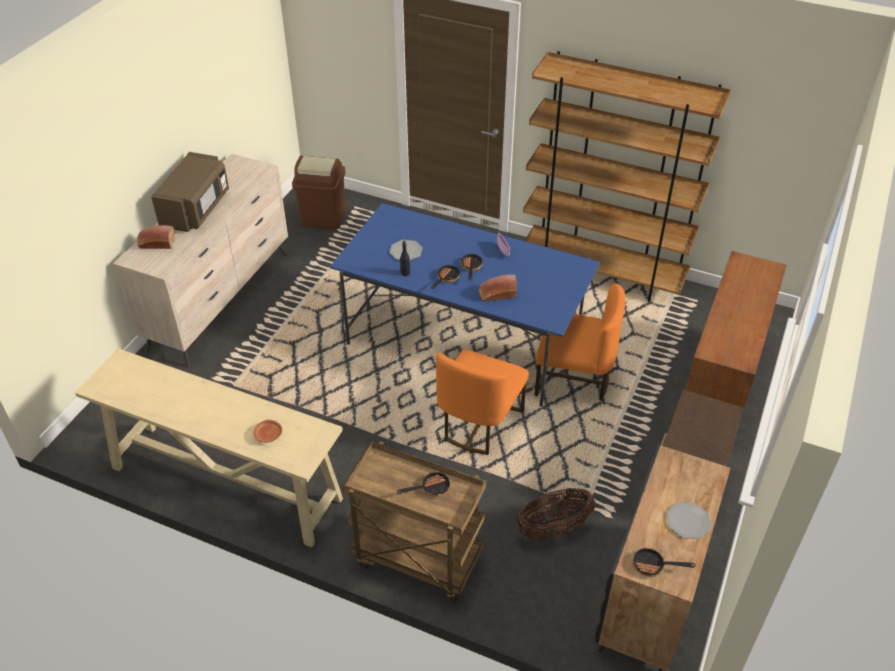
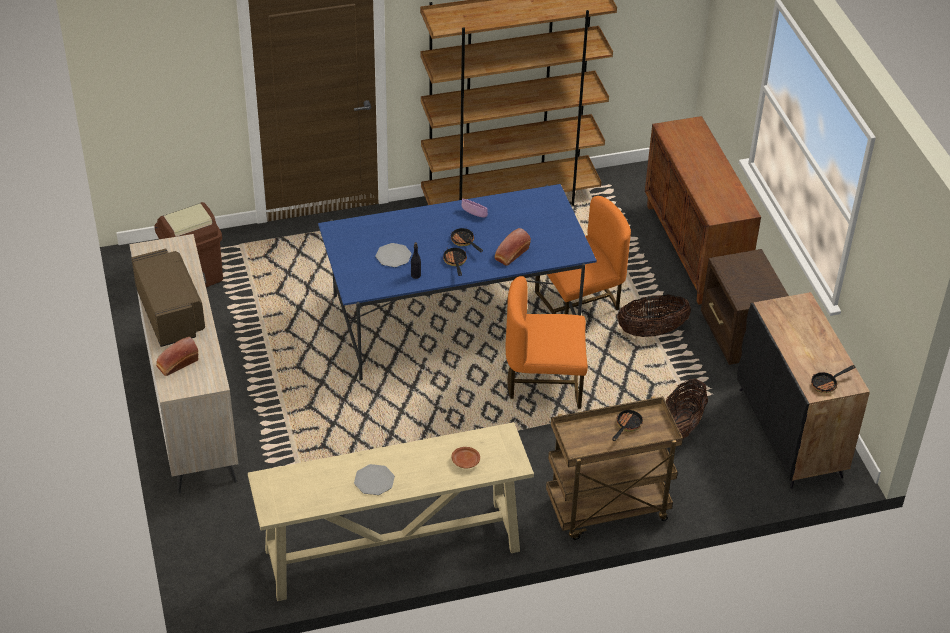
camera: 40 degrees left, 0 degrees up
(479, 424) = (544, 382): orange chair -> orange chair turned 105 degrees clockwise
(612, 433) = (651, 331): none -> basket
(688, 521) = (820, 343): plate -> plate (374, 480)

